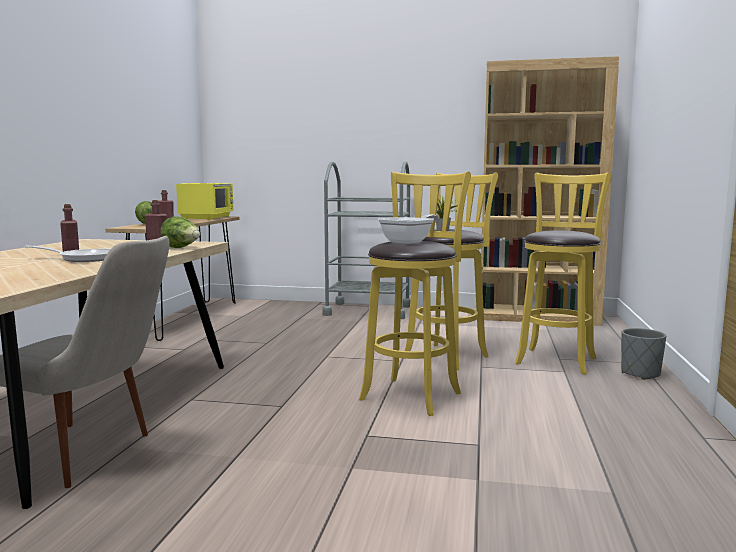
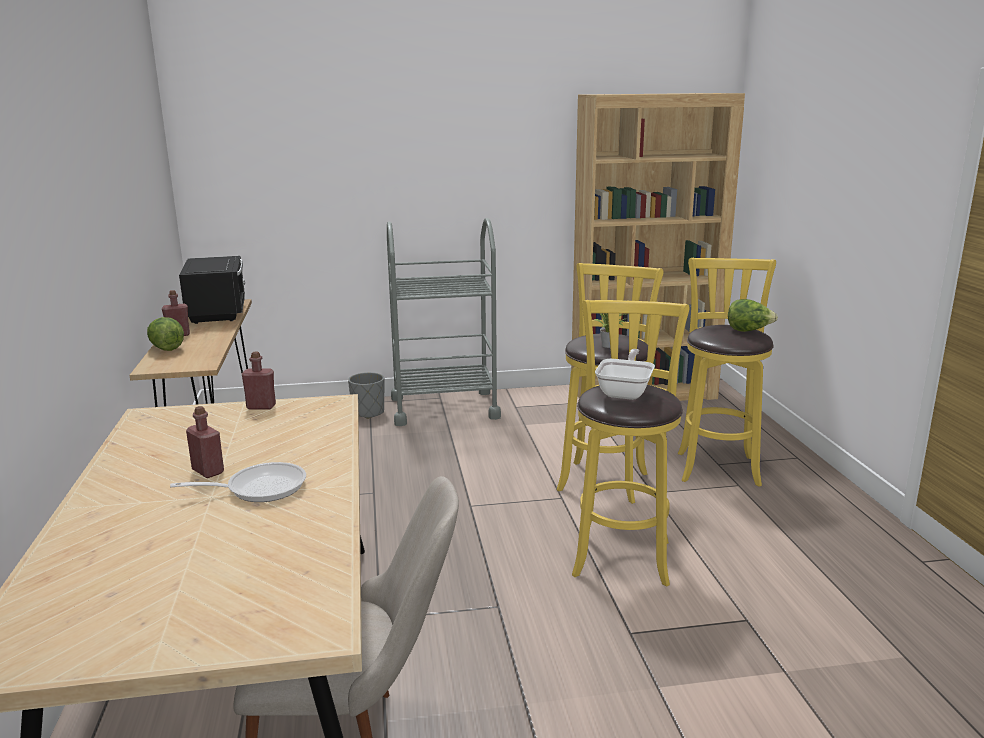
camera: 20 degrees left, 10 degrees up
(181, 248) = (333, 428): lettuce -> lettuce (748, 331)
(208, 218) = (218, 312): yellow microwave -> black microwave
(640, 374) = (809, 475): grey planter -> grey planter (368, 412)

